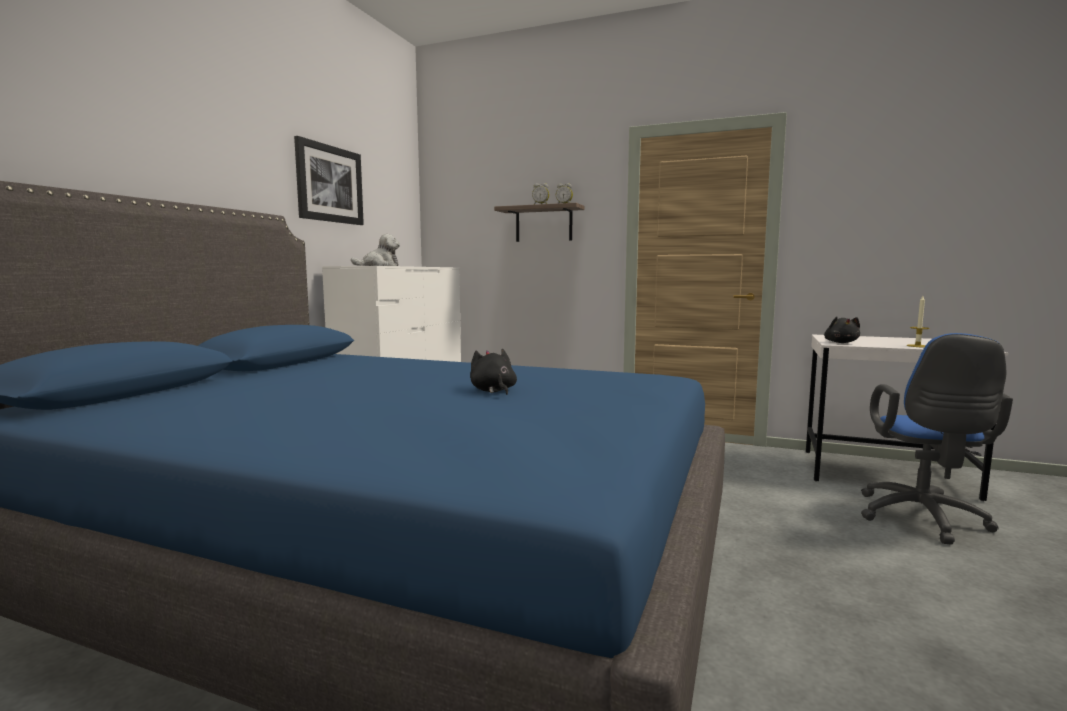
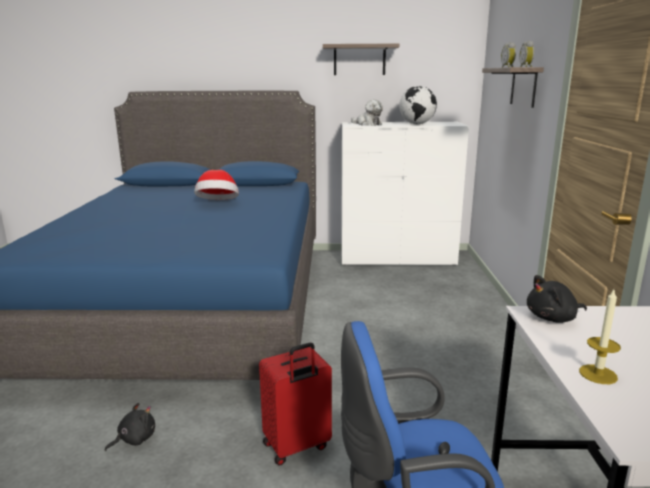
camera: 70 degrees right, 10 degrees up
(329, 184) = (359, 60): picture -> shelf
(380, 378) = (218, 203): none -> hat
(414, 266) = (417, 124): none -> globe
(493, 391) = (190, 225): black plush toy -> black plush toy (134, 439)
(792, 541) = (297, 446): none -> red suitcase

